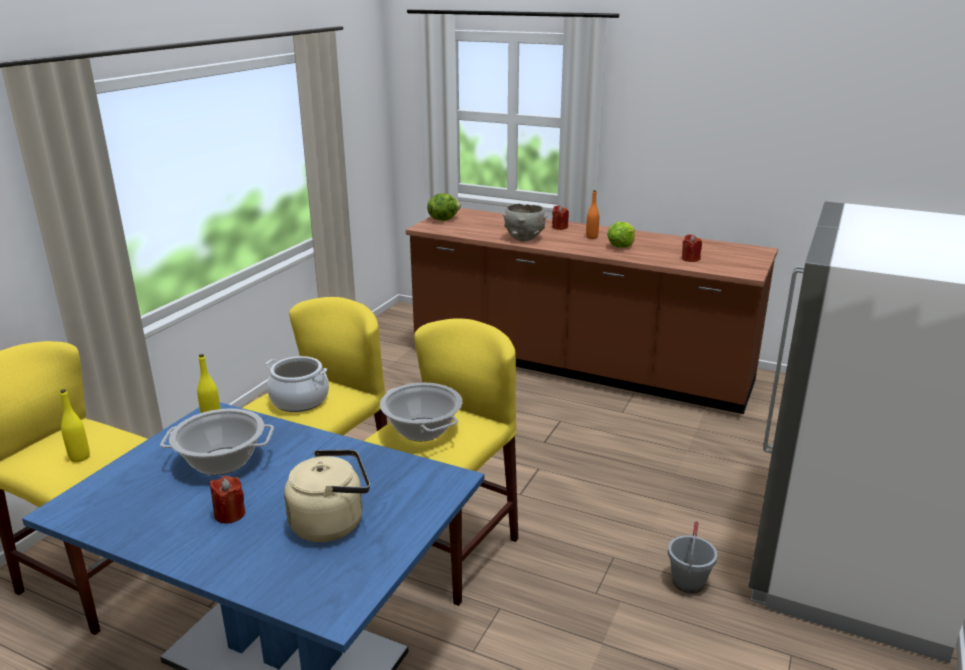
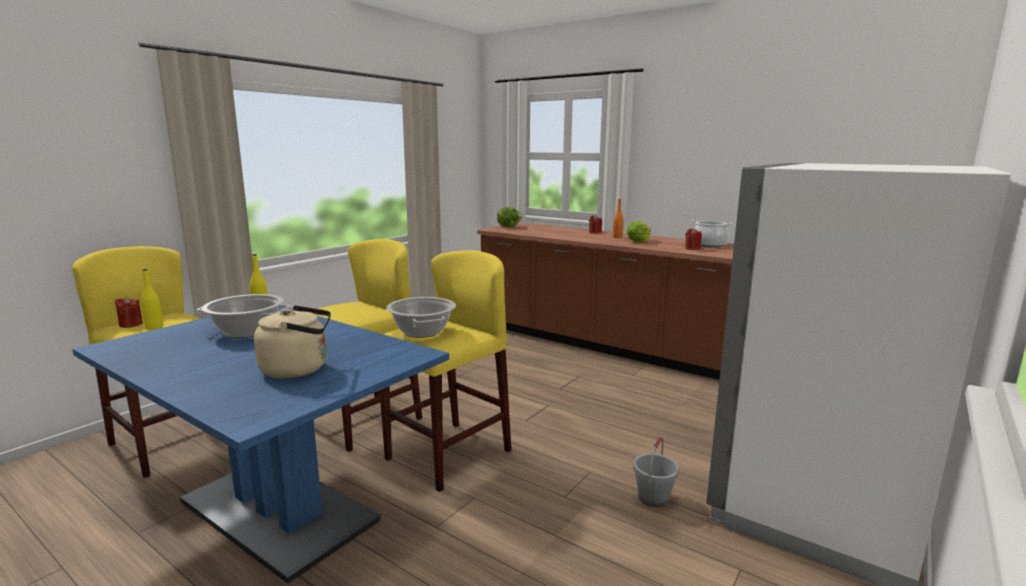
camera: 10 degrees right, 10 degrees down
(230, 514) = (224, 358): red candle -> red candle (131, 324)
(299, 400) = (340, 311): cooking pot -> cooking pot (709, 245)
(524, 239) = (563, 236): grey bowl -> none

